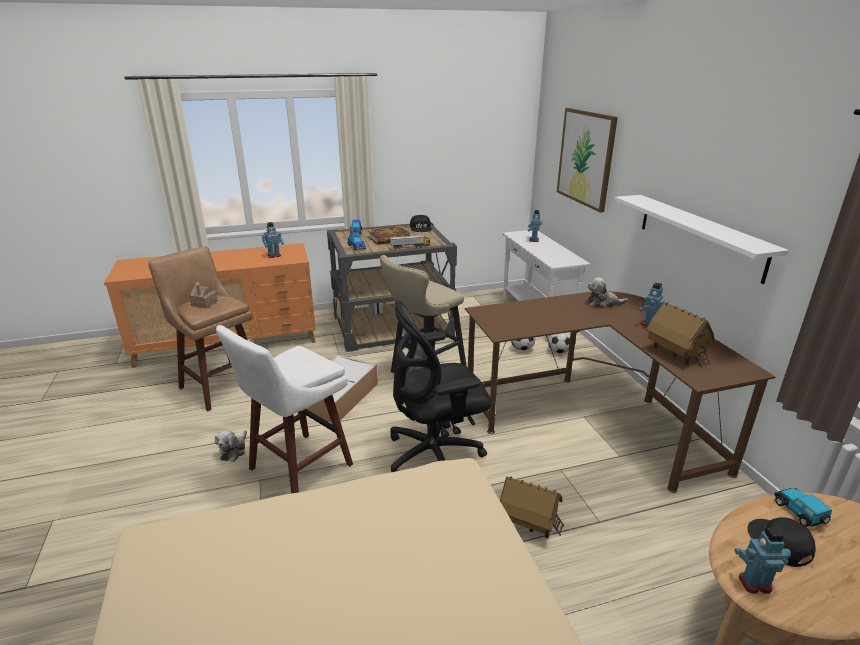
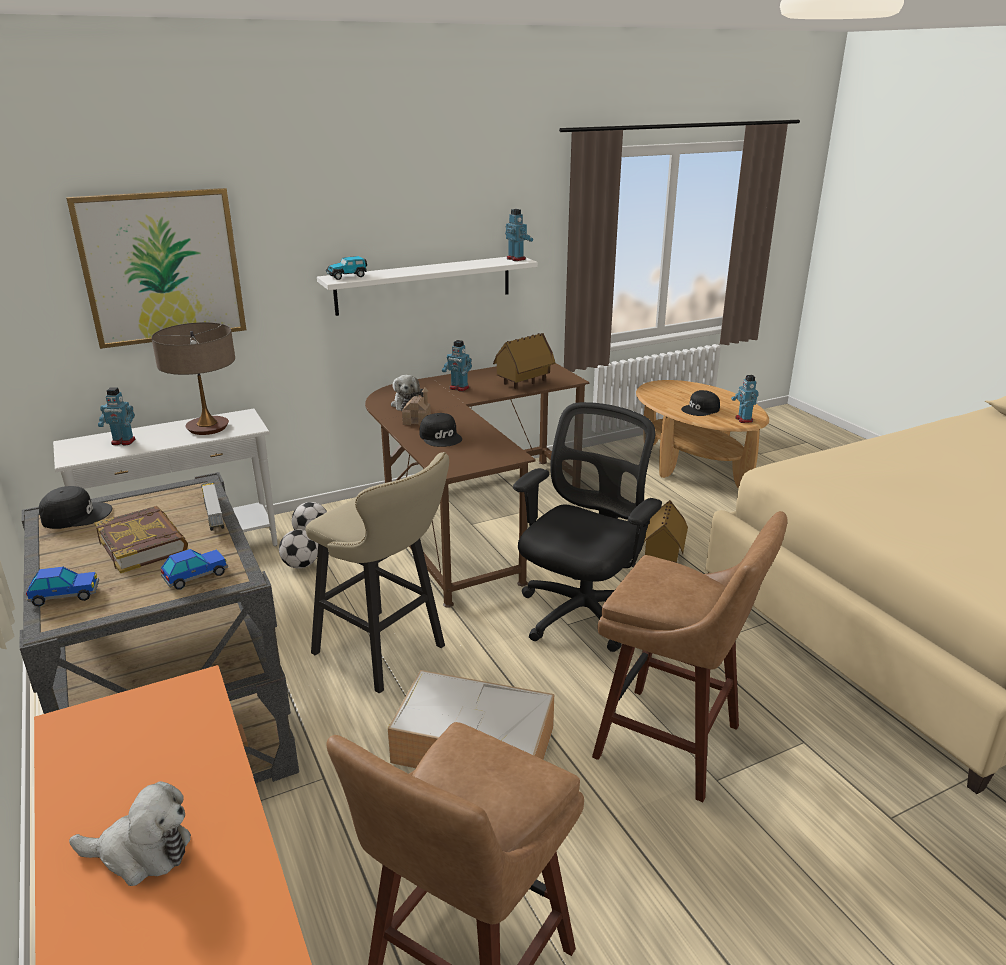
camera: 100 degrees left, 0 degrees up
(204, 303) = (485, 785): toy house -> toy house (417, 421)
(233, 450) = (671, 842): plush toy -> plush toy (141, 852)
(274, 256) = (149, 744): toy robot -> toy robot (516, 259)
(297, 468) = (673, 744): white stool -> brown stool
(439, 452) = (580, 619): black office chair -> black office chair turned 120 degrees counterclockwise
(537, 312) = (441, 437): none -> black cap
(554, 254) = (208, 428): none -> table lamp
(800, 513) = (665, 400): toy car -> toy car (347, 276)

